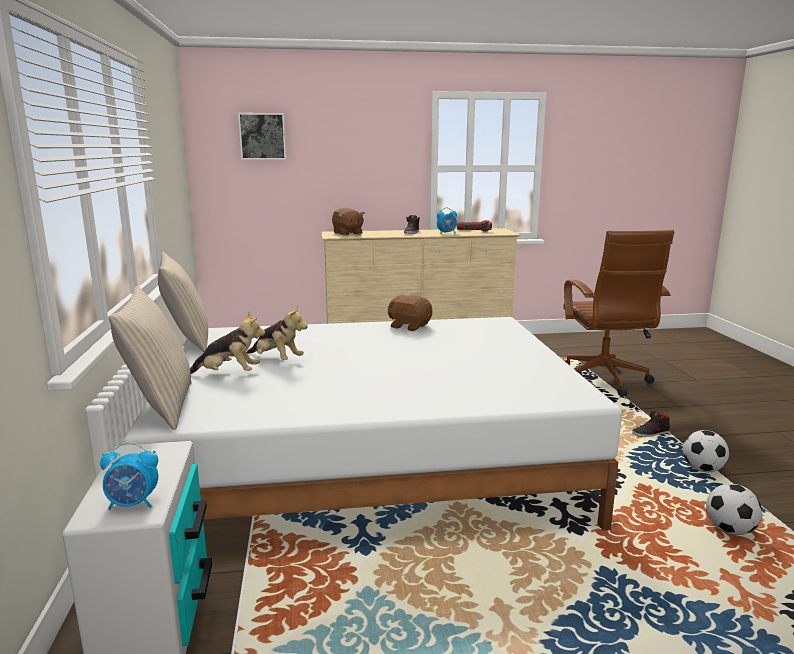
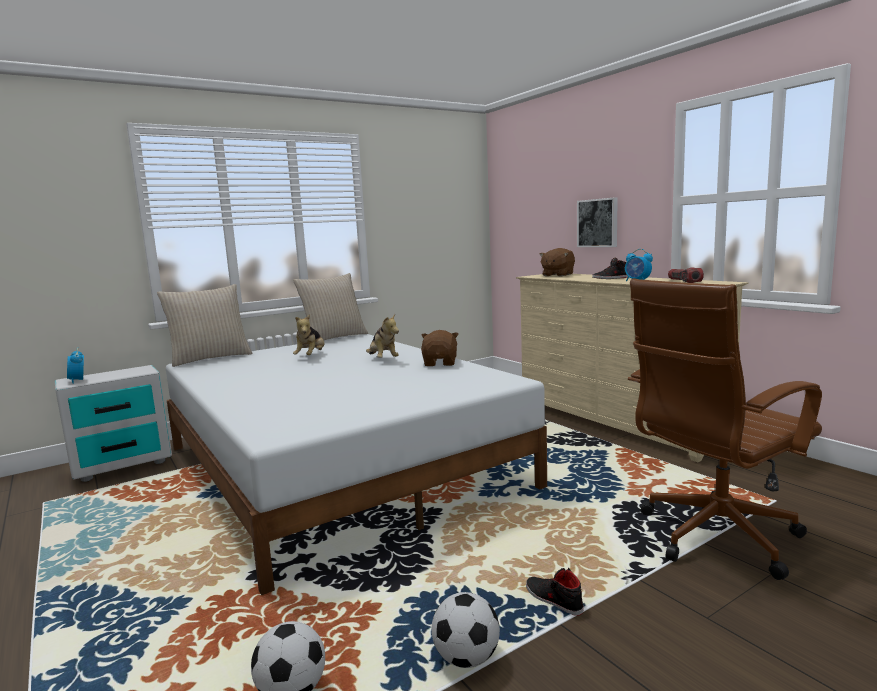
camera: 65 degrees right, 5 degrees down
(228, 374) = (273, 355): plush toy -> plush toy (383, 359)
(262, 136) = (531, 181): picture -> picture (598, 223)

